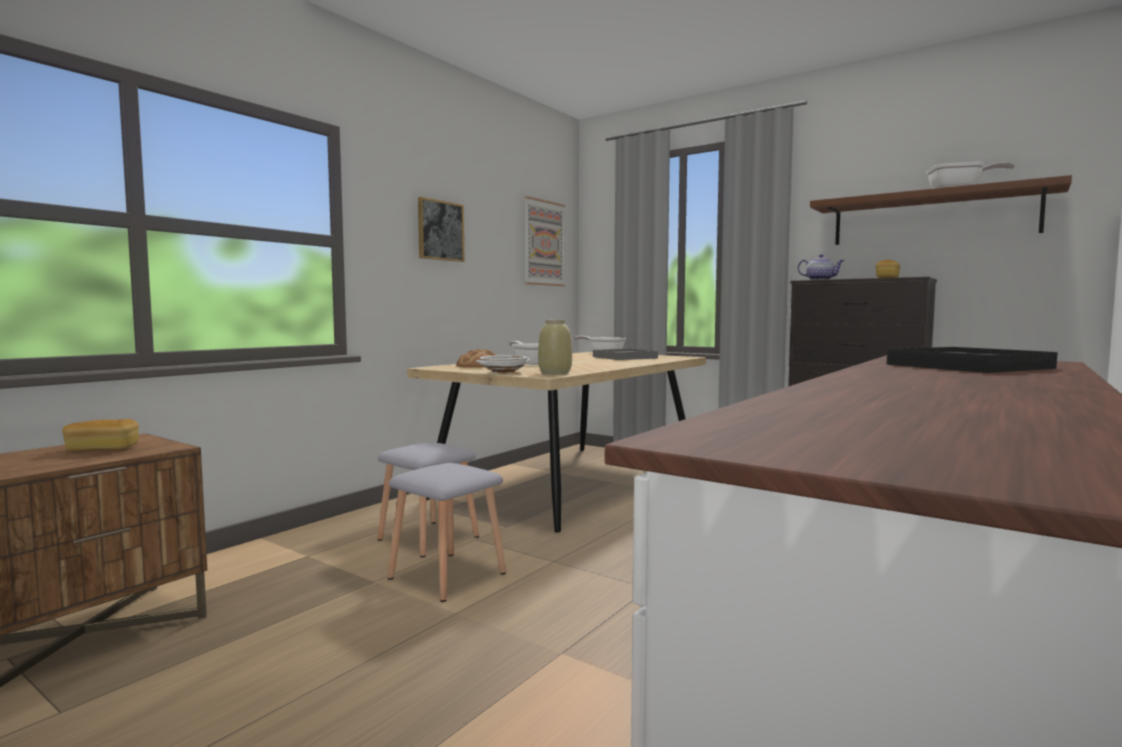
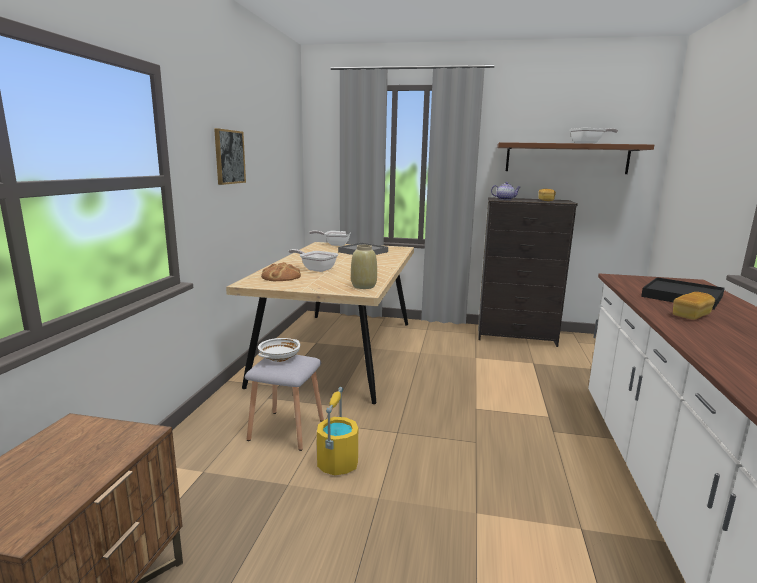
camera: 25 degrees left, 10 degrees up
(103, 449) = (72, 451): bread -> bread (691, 315)
(448, 575) = (337, 463): grey stool -> yellow bucket
(503, 372) = (323, 289): white bowl -> white bowl (279, 358)
(544, 243) = (286, 156): picture -> none

